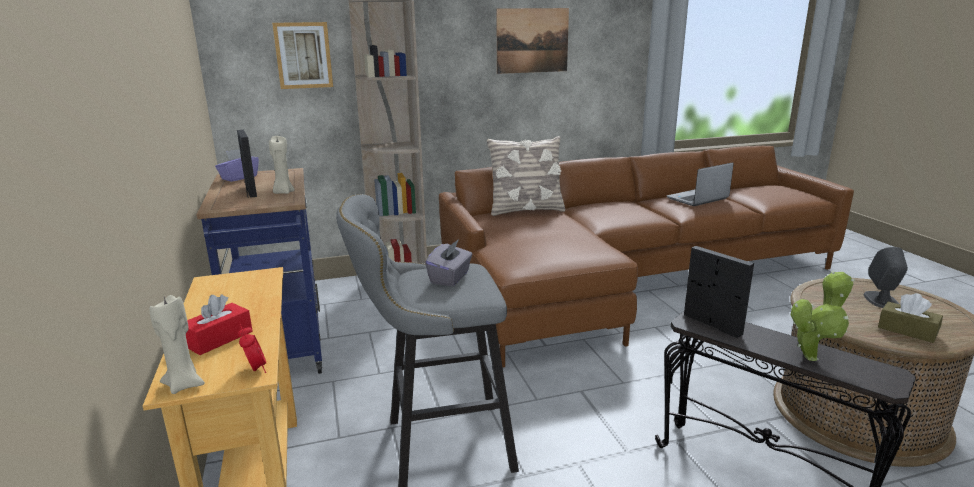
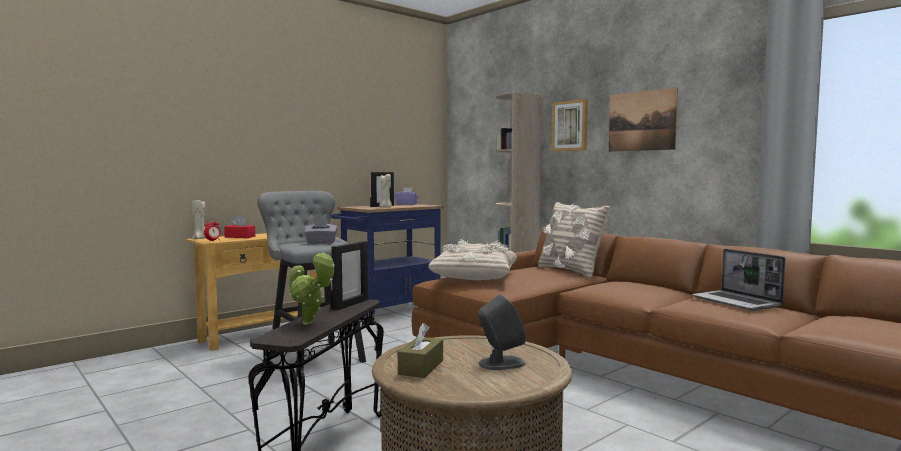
camera: 65 degrees right, 15 degrees down
(303, 55) = (489, 138): picture -> picture (570, 126)
(538, 250) = (474, 278): none -> beige pillow
(697, 199) = (737, 302): laptop -> laptop turned 150 degrees counterclockwise

